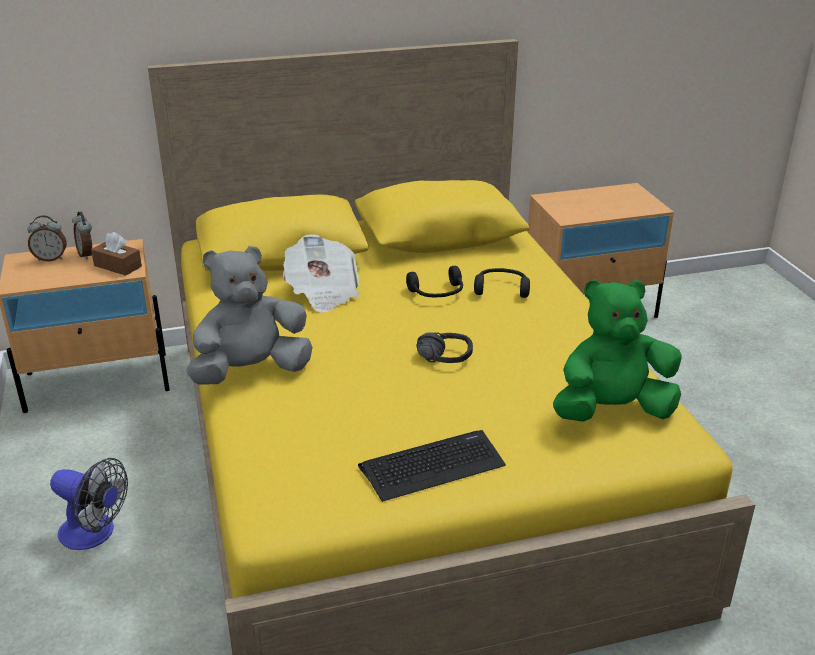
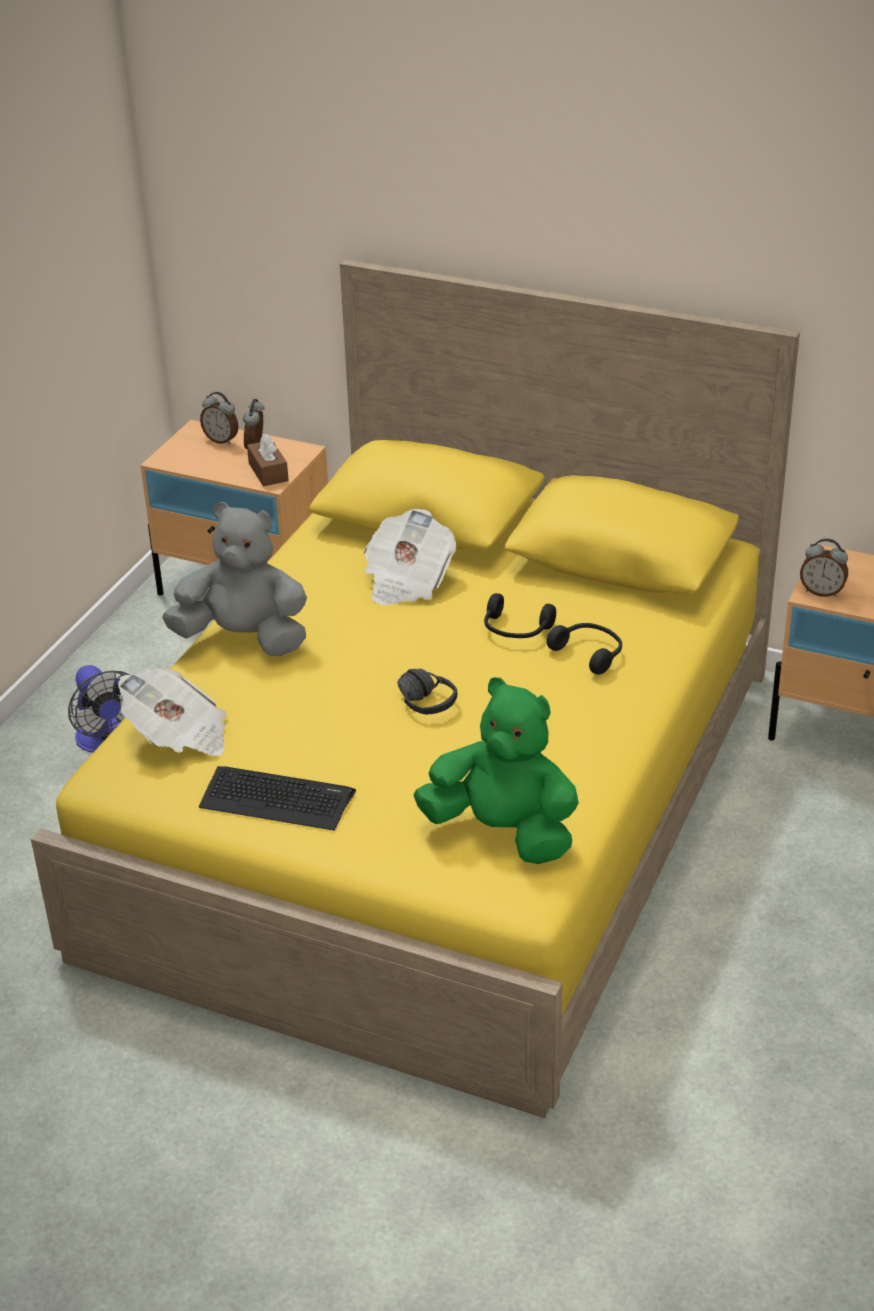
camera: 40 degrees right, 5 degrees up
(292, 459) = (179, 736): none -> newspaper
(570, 215) = (822, 592): none -> alarm clock

